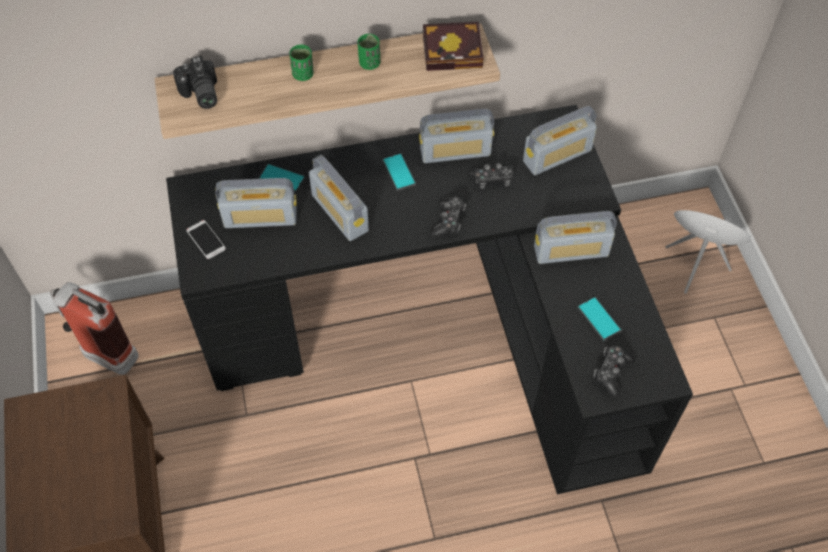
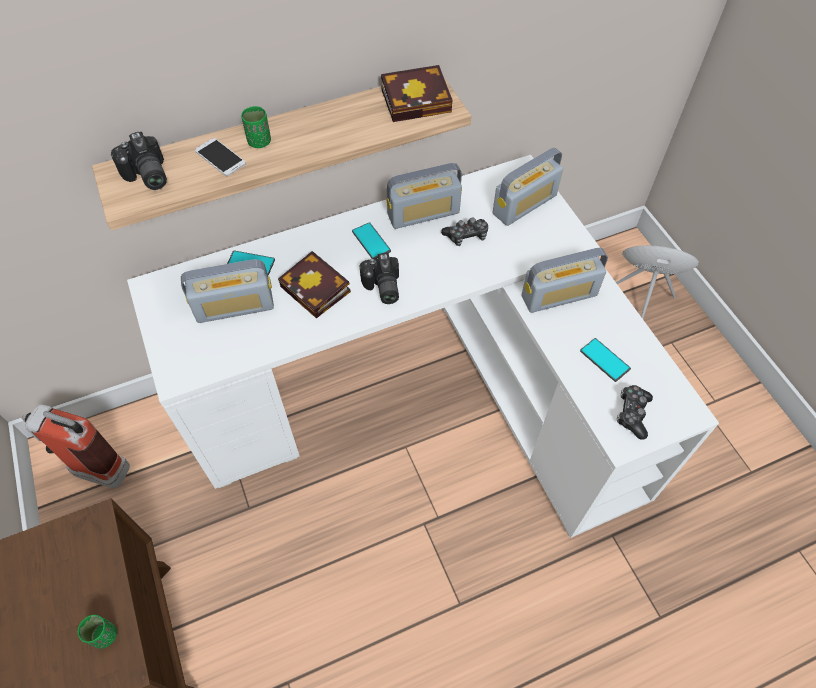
camera: 10 degrees left, 0 degrees up
(206, 239) = (179, 338): phone -> phone (220, 157)
(340, 213) = (318, 290): radio -> book
(369, 63) = (330, 122): green cup -> green cup (105, 635)
(400, 219) = (381, 288): none -> camera
(441, 330) = (424, 393): black desk -> white desk
(448, 221) = (431, 282): game controller -> none

